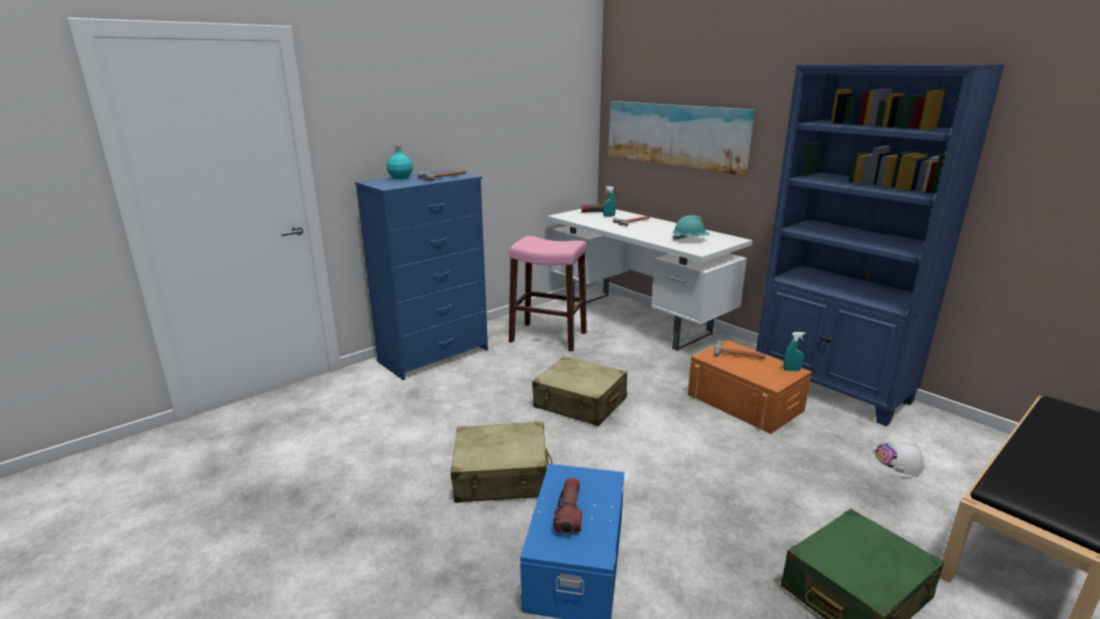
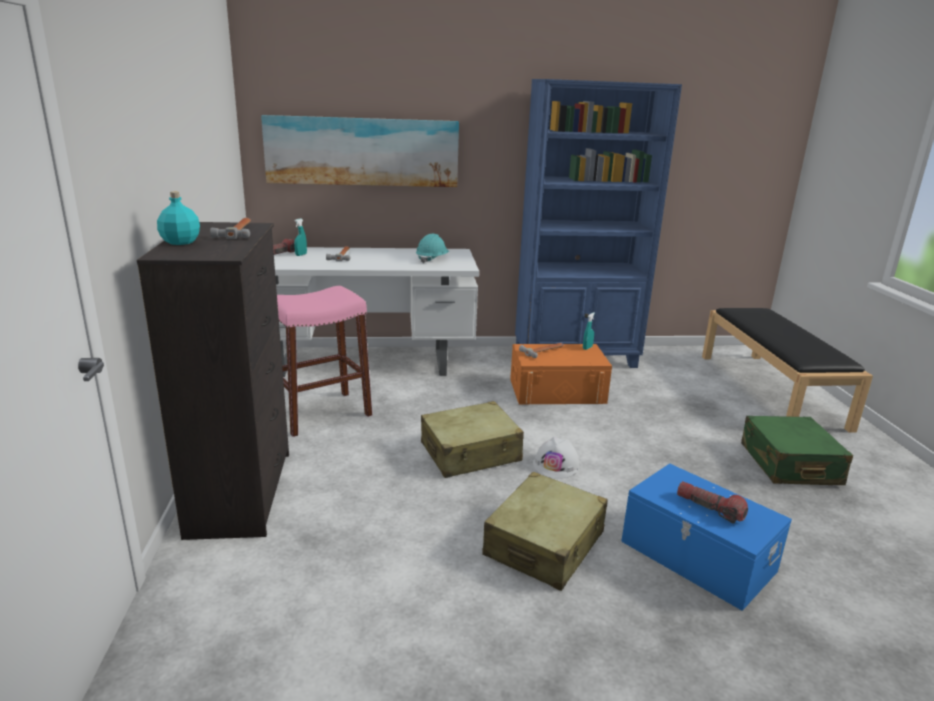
camera: 55 degrees left, 0 degrees up
(435, 355) = (242, 492): blue dresser -> black dresser
(895, 463) = (678, 386): white hard hat -> white hard hat (556, 465)

